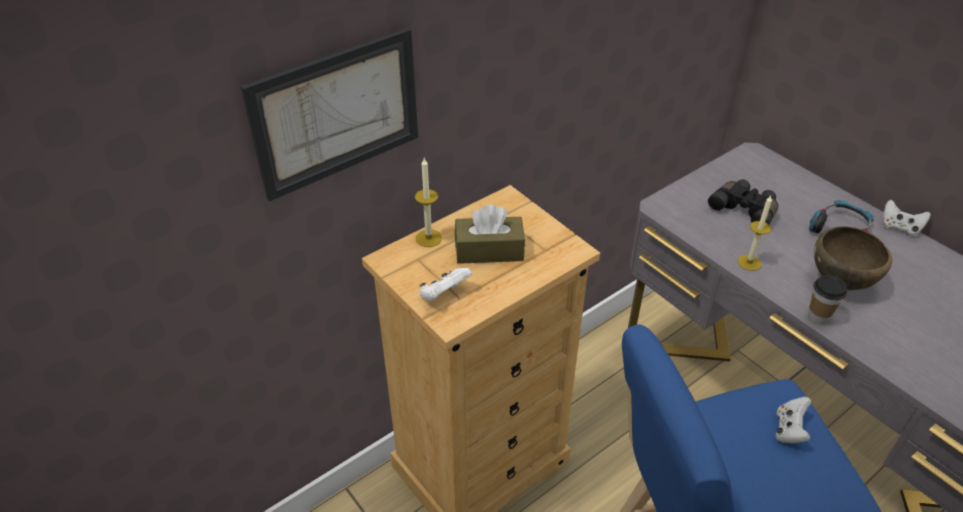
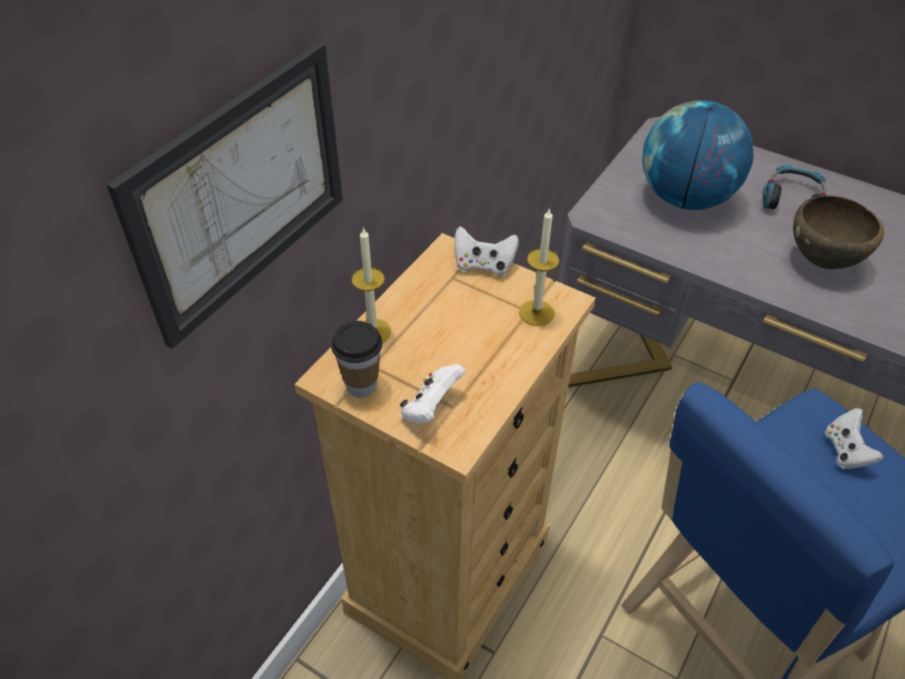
camera: 20 degrees left, 5 degrees up
(489, 250) = (459, 329): brown tissue box -> none
(745, 209) = (685, 198): black binoculars -> globe
(749, 262) = (719, 261): candle -> candle (536, 313)
(818, 317) = (819, 308): cup -> cup (361, 385)
(899, 227) = (849, 183): white game controller -> white game controller (483, 265)

